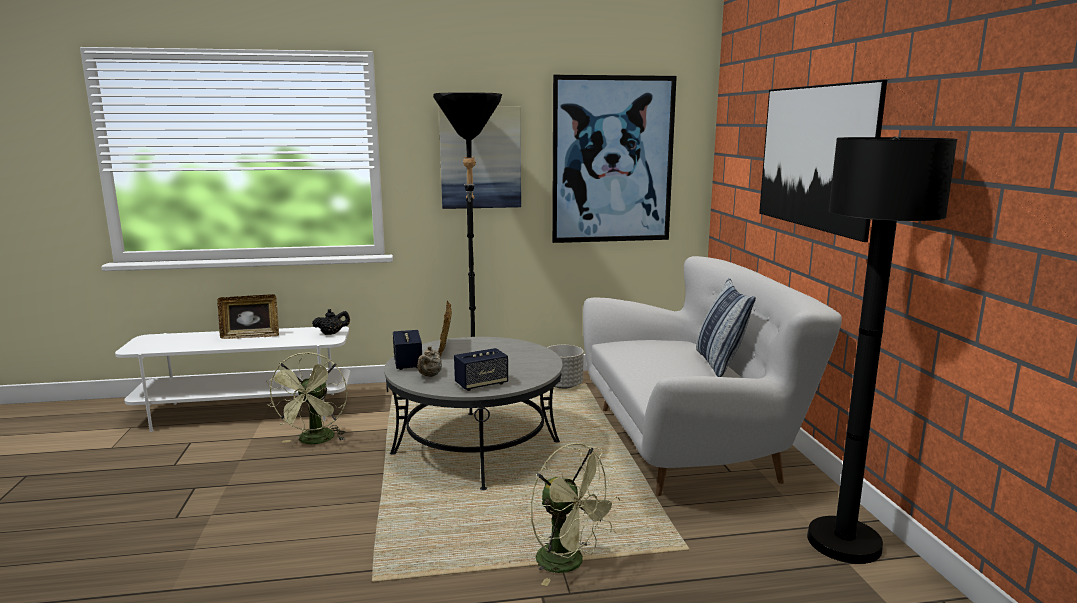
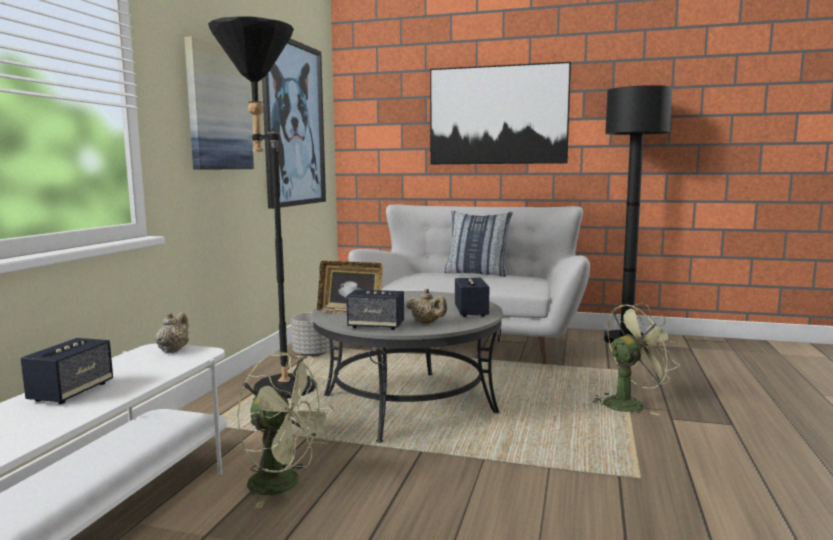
camera: 65 degrees left, 5 degrees down
(250, 336) = (71, 392): picture frame -> speaker
(332, 333) = (173, 350): black teapot -> beige teapot

